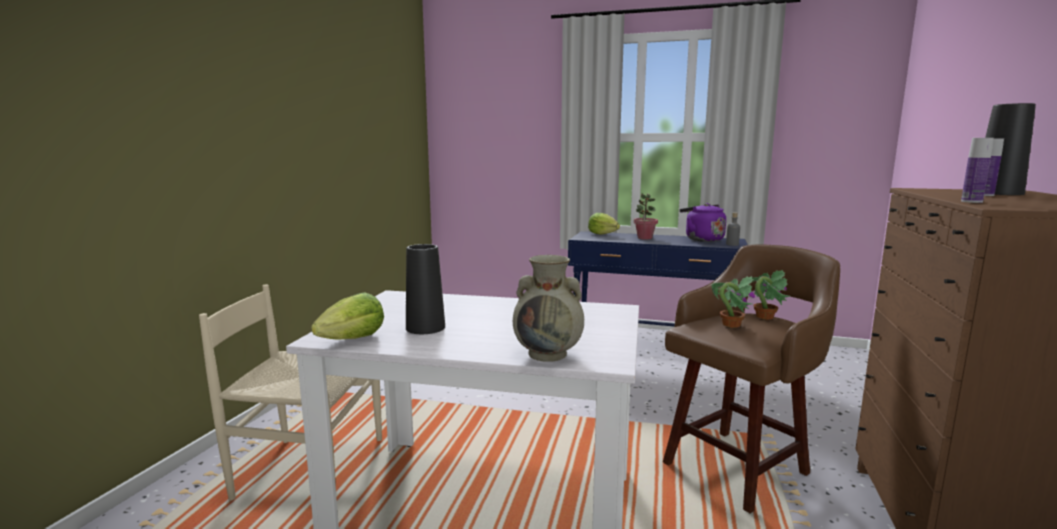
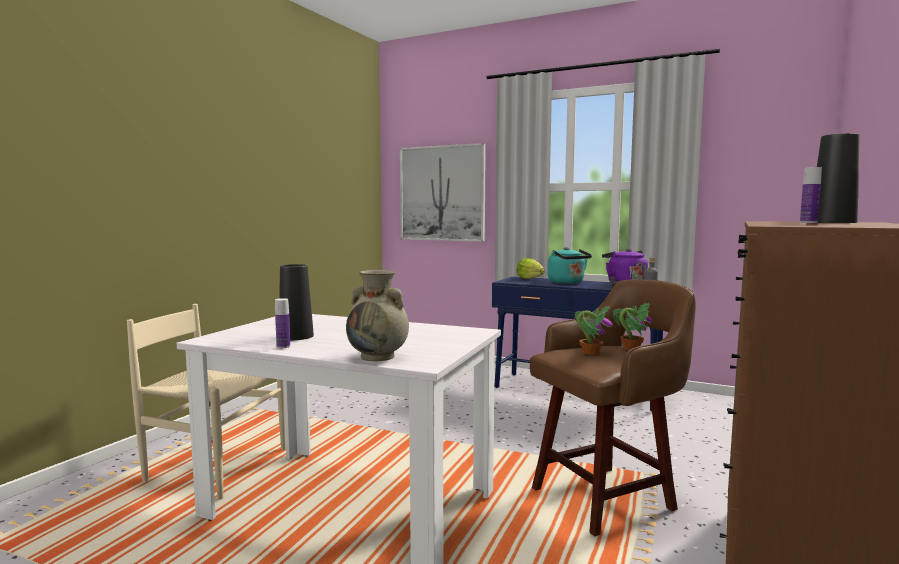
camera: 10 degrees right, 5 degrees down
(353, 339) = (231, 341): lettuce -> none
(498, 142) = (442, 193): none -> picture
(644, 238) = (567, 282): potted plant -> turquoise kettle
(971, 201) = (765, 224): bottle -> bottle (283, 346)

